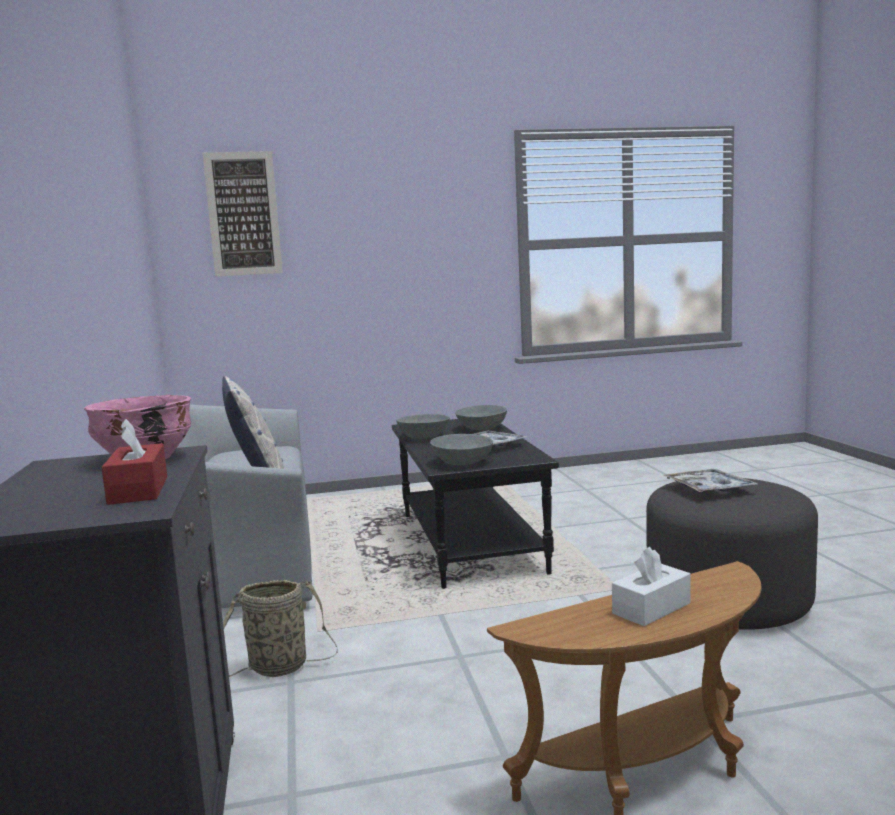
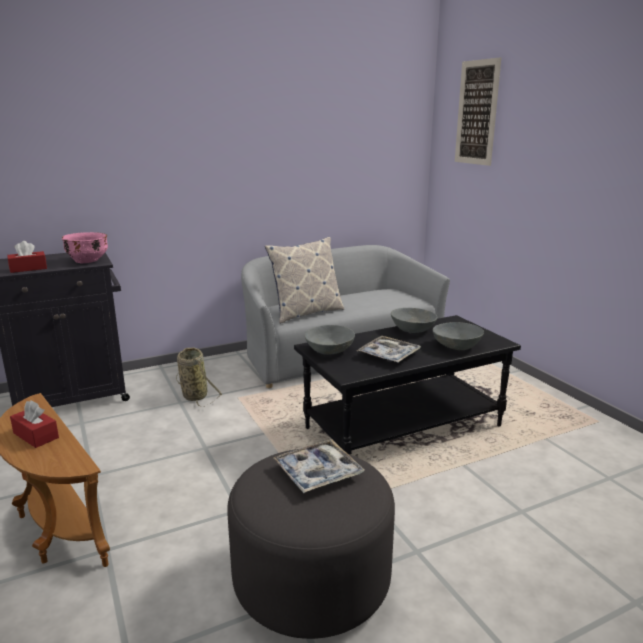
camera: 75 degrees right, 10 degrees up
(651, 608) = (36, 435): white tissue box -> red tissue box

